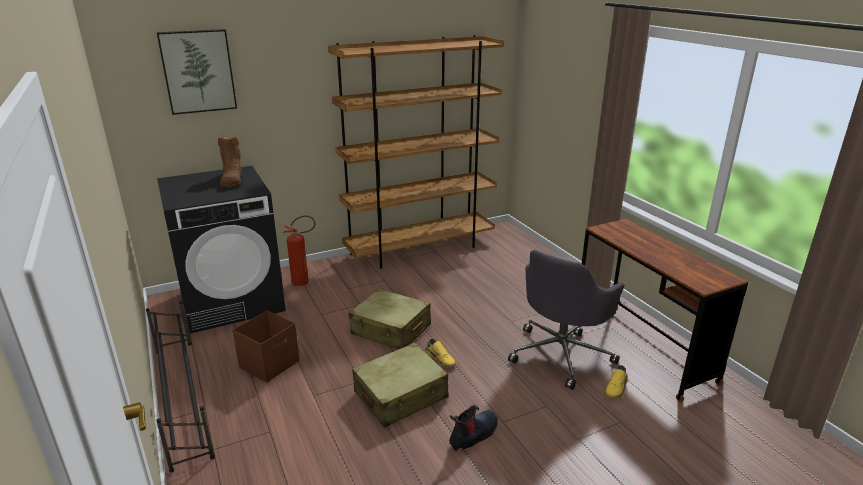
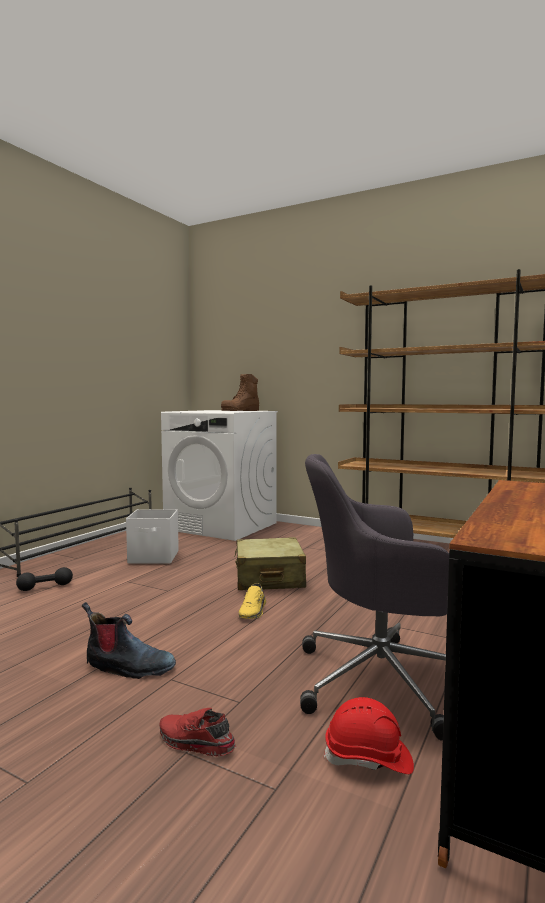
camera: 55 degrees right, 20 degrees down
(198, 71) = (251, 325): picture -> none
(232, 301) = (222, 526): black washing machine -> white washing machine
(269, 445) = (45, 587): none -> black dumbbell
(270, 364) = (154, 557): brown storage box -> white storage box
(304, 282) = (287, 534): fire extinguisher -> none
(401, 395) = (164, 612): beige suitcase -> none
(573, 433) = (194, 743): none -> red shoe
(616, 388) = (368, 759): yellow shoe -> red hard hat

